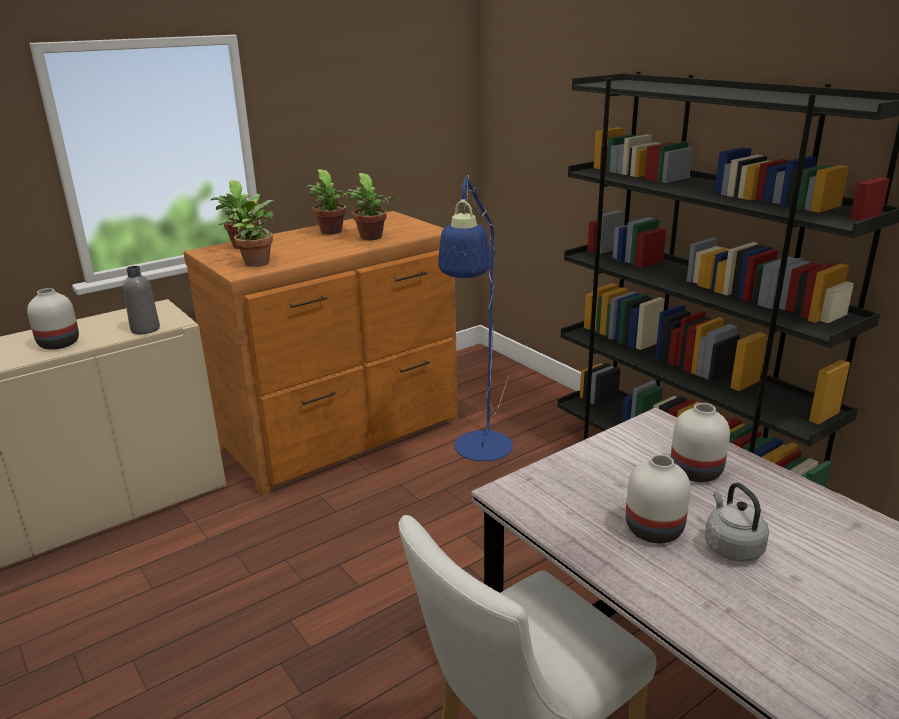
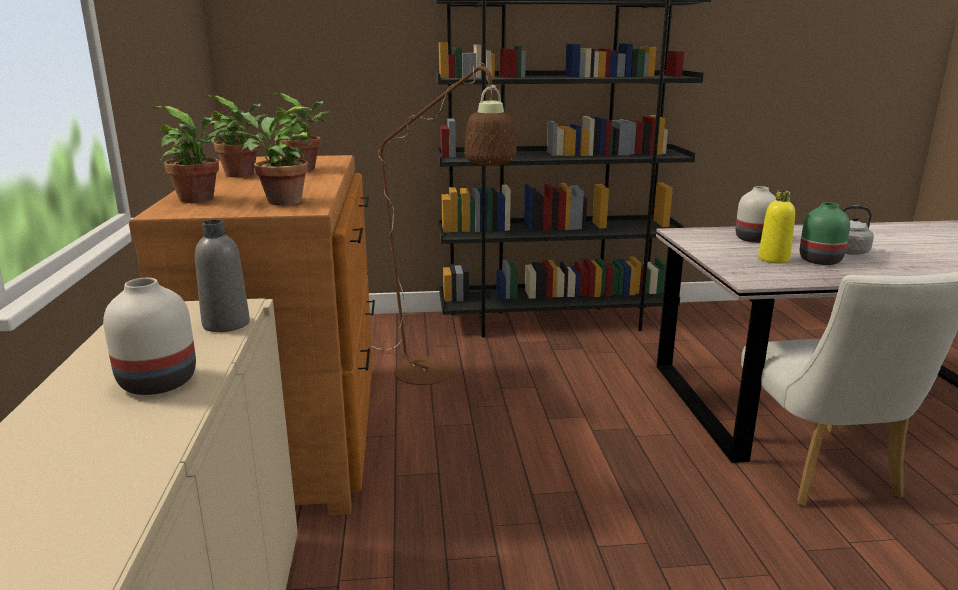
camera: 60 degrees left, 5 degrees down
(481, 454) = (436, 376): blue floor lamp -> brown floor lamp
(616, 496) = (773, 259): none -> yellow bottle
(654, 529) = (819, 260): white vase -> green vase

